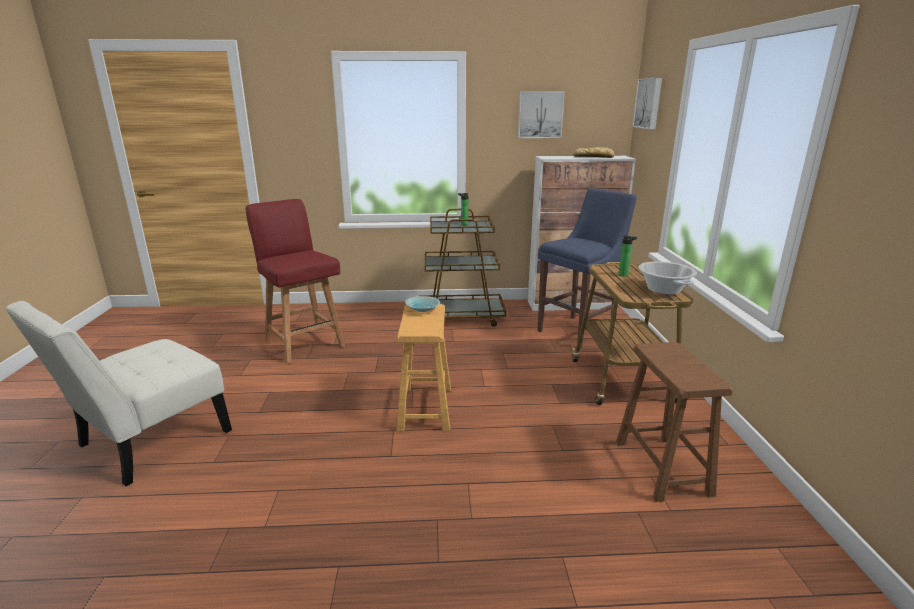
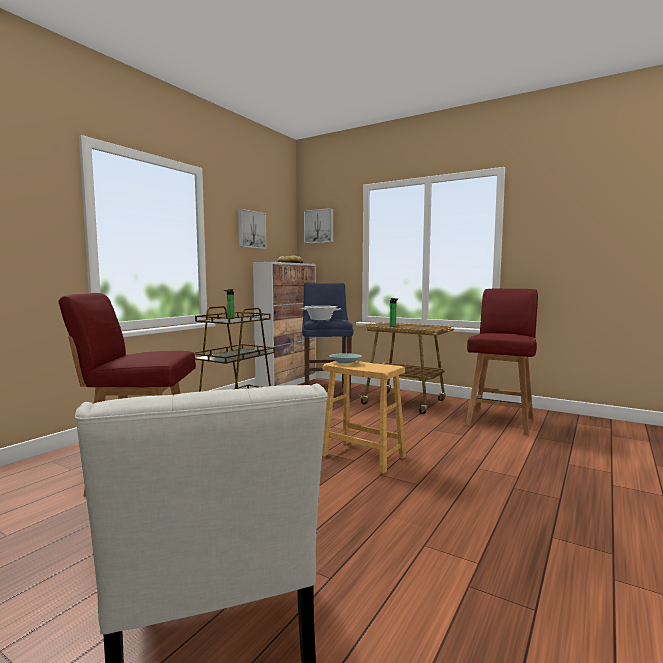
camera: 55 degrees left, 15 degrees down
(662, 467) = (500, 421): brown stool -> red chair
(664, 289) = (429, 325): cooking pot -> cooking pot (320, 319)

